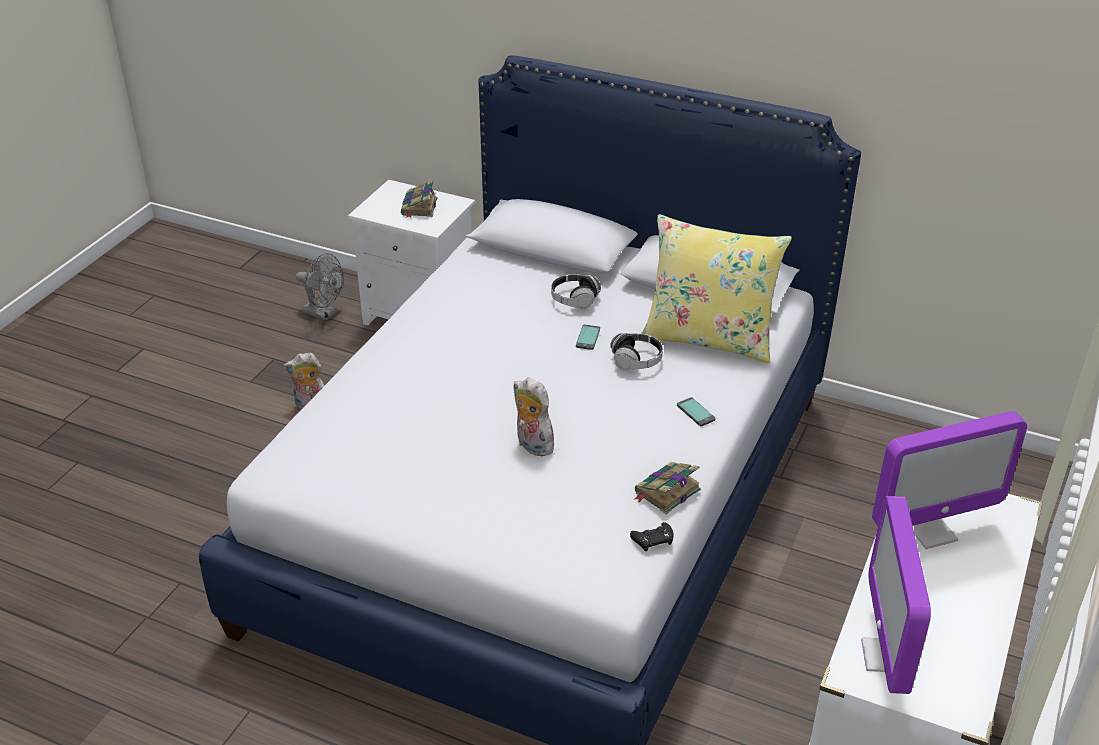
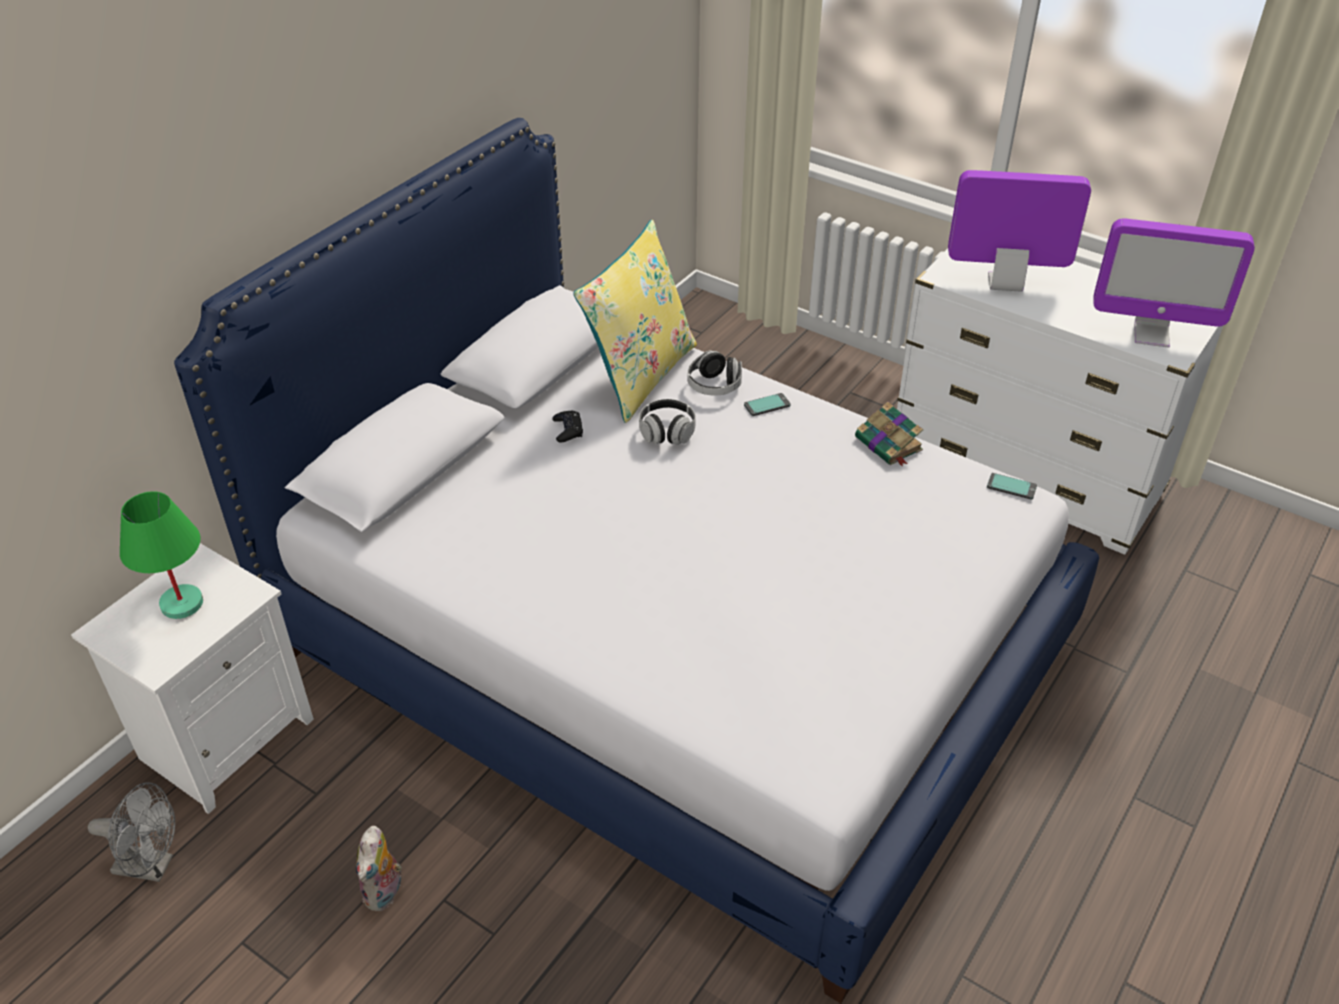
camera: 80 degrees left, 5 degrees up
(324, 314) = (152, 866): grey fan -> grey fan turned 60 degrees clockwise
(419, 207) = (183, 603): book -> green table lamp
(532, 445) = (801, 531): plush toy -> none
(574, 300) = (529, 462): headphones -> headphones (714, 386)
(588, 338) = (612, 462): phone -> phone (1011, 487)
(652, 539) = (958, 464): black game controller -> black game controller (568, 430)
(930, 531) = (1004, 283): monitor -> monitor turned 75 degrees counterclockwise

